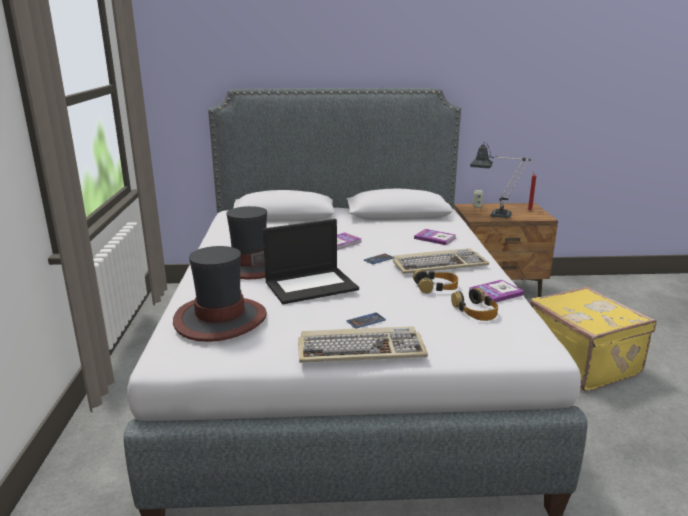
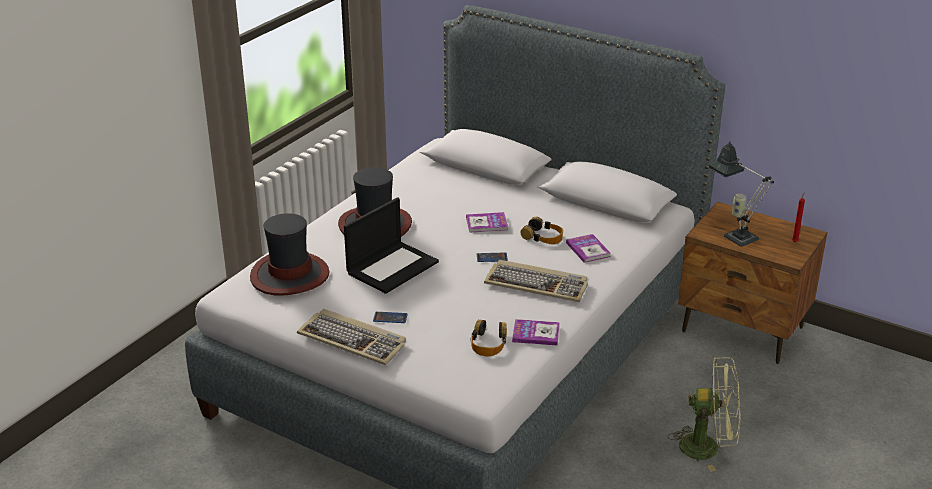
camera: 35 degrees right, 10 degrees up
(311, 285) = (392, 267): laptop -> laptop turned 60 degrees counterclockwise
(436, 287) = (494, 307): headphones -> headphones (543, 237)
(582, 362) = (708, 447): yellow suitcase -> green fan

